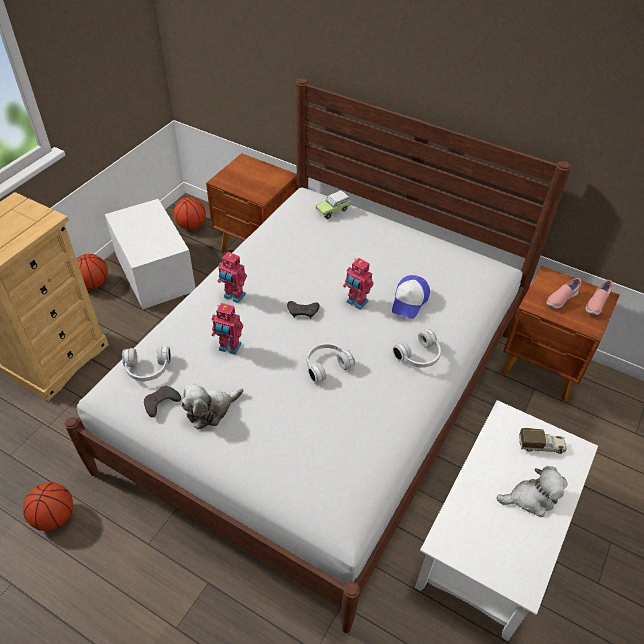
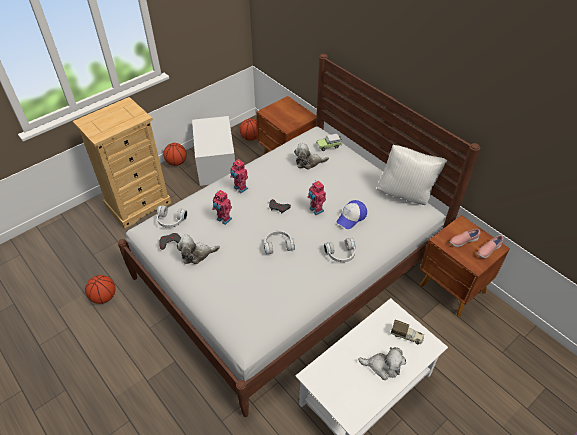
camera: 20 degrees right, 0 degrees up
(316, 238) = (309, 162): none -> plush toy
(463, 254) = (405, 194): none -> white pillow

